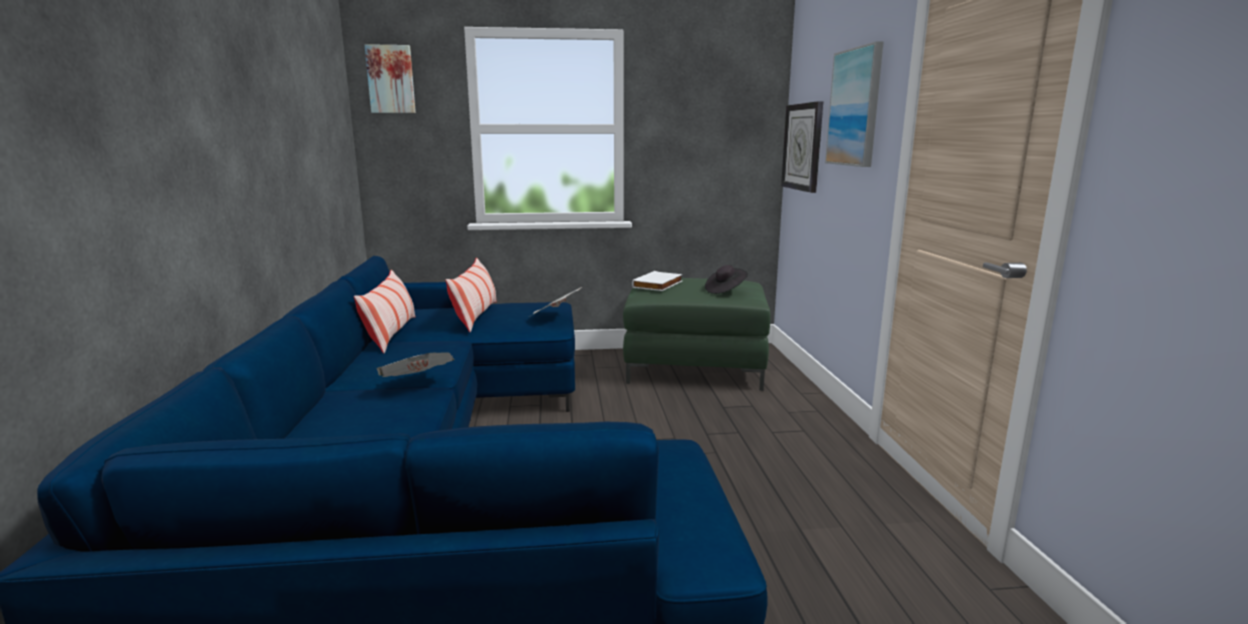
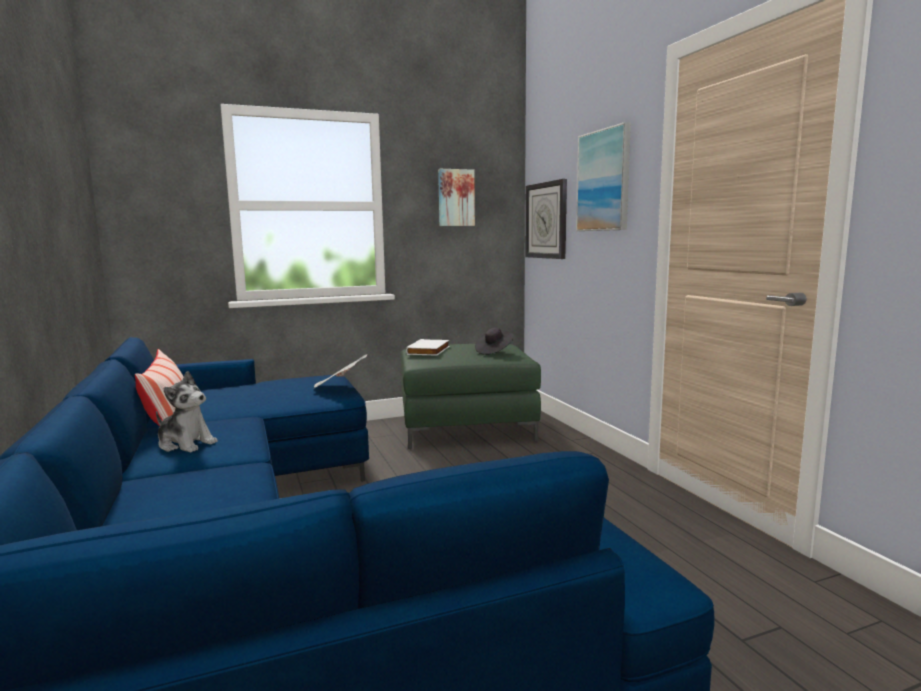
camera: 15 degrees left, 5 degrees down
(391, 79) = (140, 154): picture -> picture (455, 198)
(391, 362) = (186, 444): none -> plush toy
(417, 385) = (230, 462): newspaper -> none
(475, 316) = (254, 393): pillow -> none

